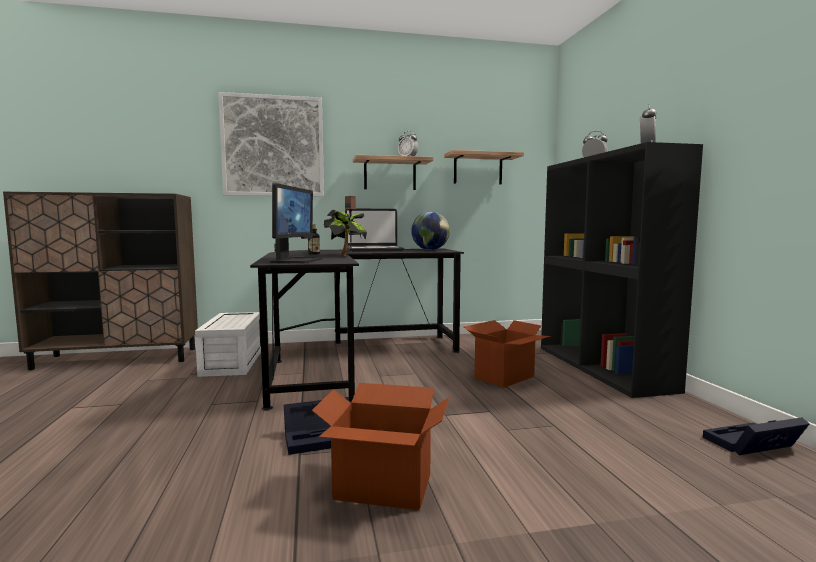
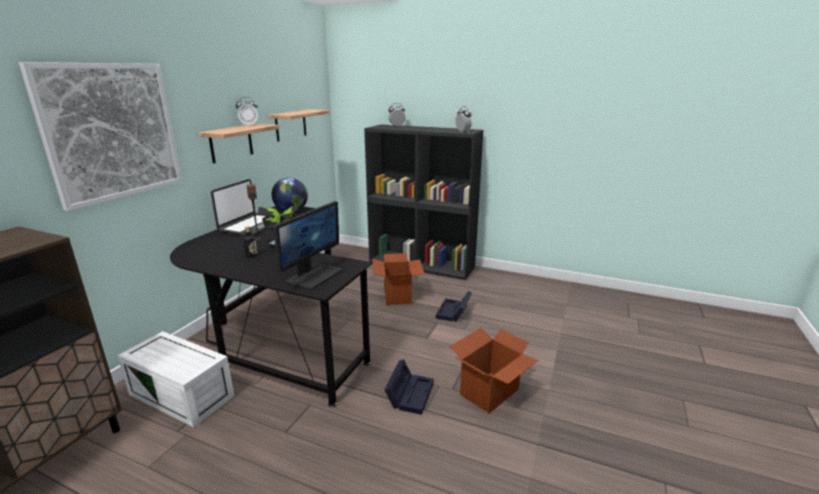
camera: 55 degrees left, 15 degrees up
(296, 260) = (314, 276): monitor -> monitor turned 75 degrees clockwise
(751, 445) = (531, 285): black storage box -> black storage box (453, 312)

